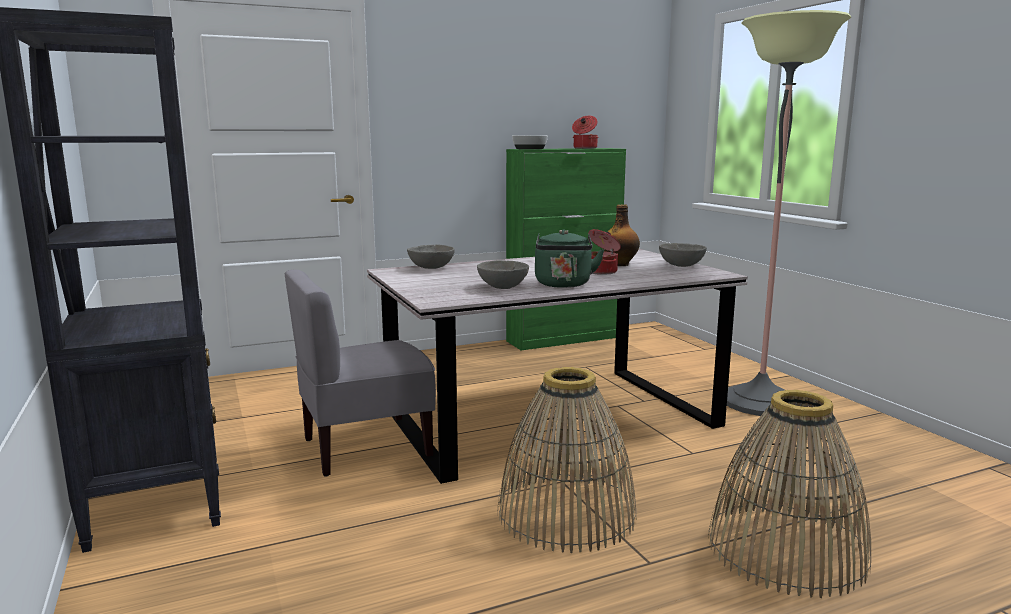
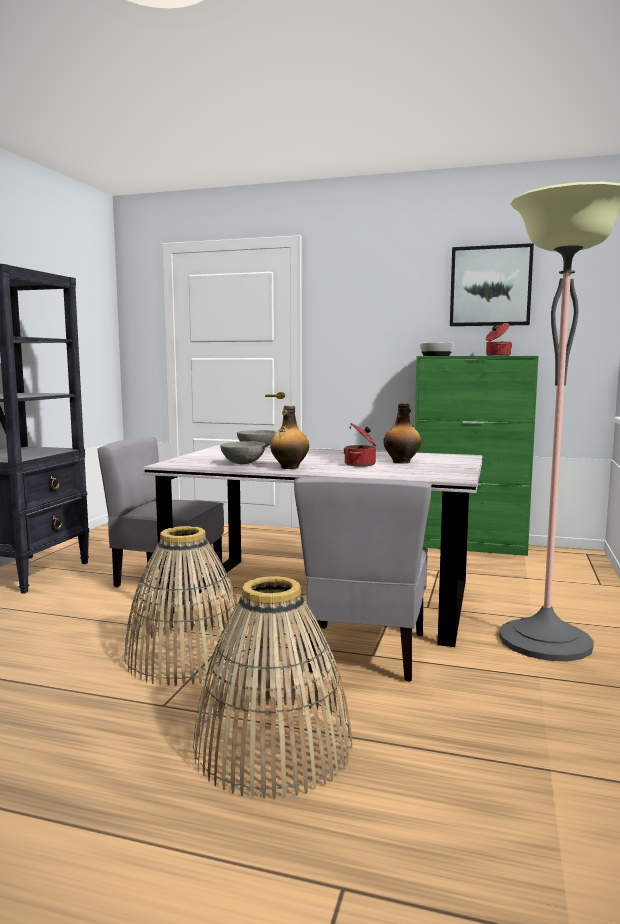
camera: 40 degrees right, 5 degrees down
(563, 285) = (289, 467): green kettle -> bottle
(566, 76) = (490, 286): none -> picture
(680, 265) = (452, 469): grey bowl -> none
(684, 453) = (365, 652): none -> grey chair

